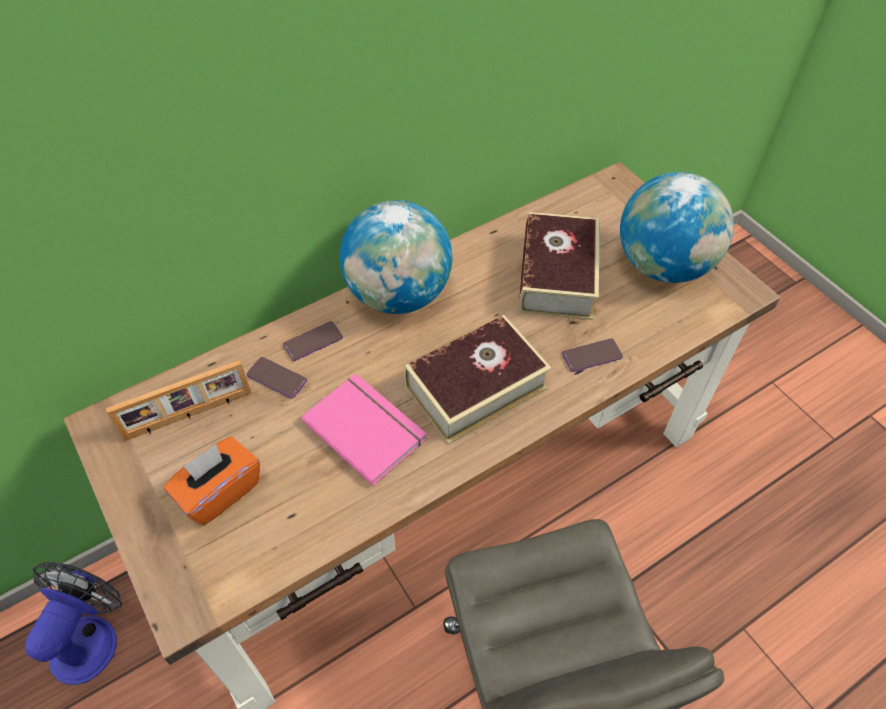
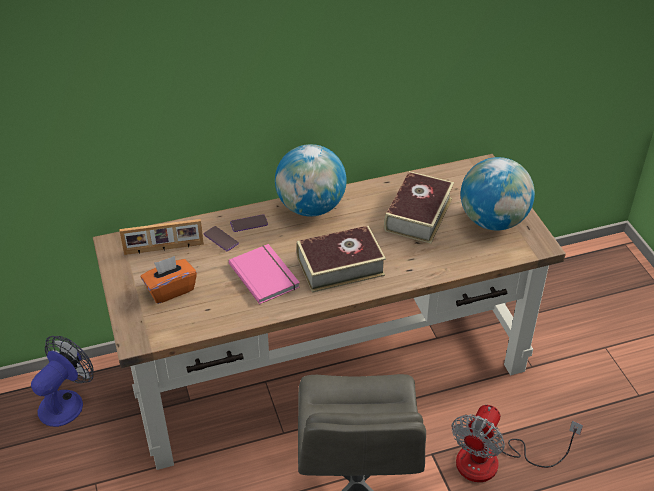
camera: 15 degrees right, 10 degrees down
(592, 356) = (421, 263): phone -> none
(699, 581) = (493, 462): none -> fan

